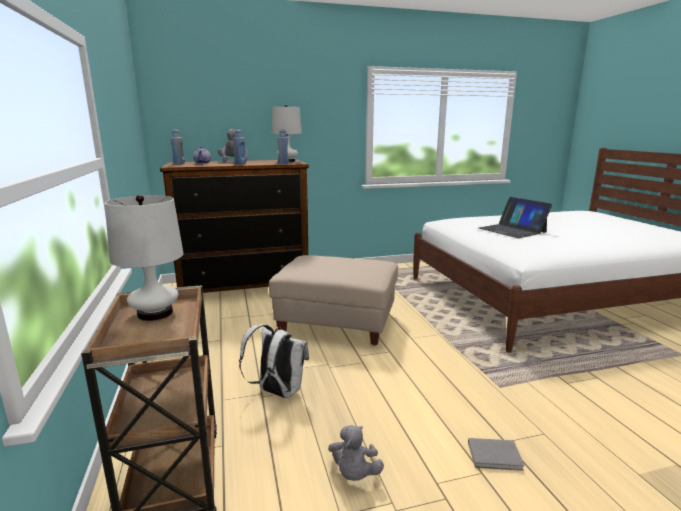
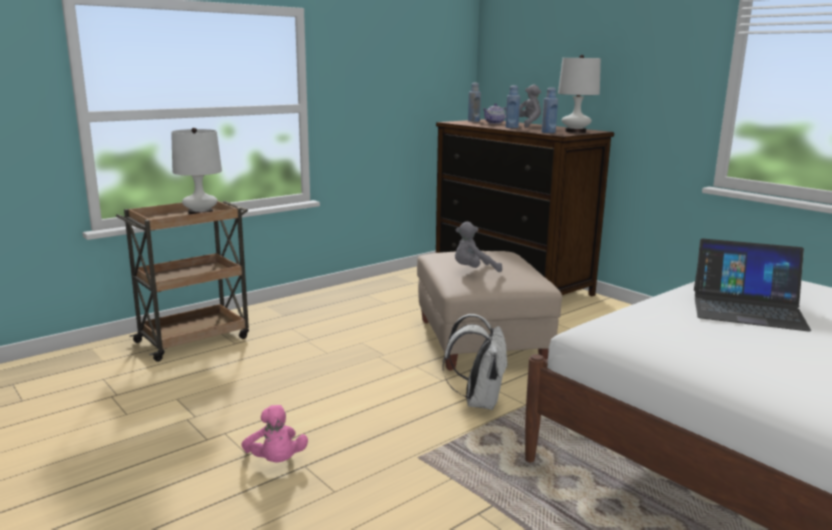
camera: 65 degrees right, 0 degrees up
(277, 392) = (317, 344): white backpack -> white backpack (478, 401)
(354, 473) = (223, 396): grey plush toy -> grey plush toy (474, 270)
(496, 456) = (276, 461): grey book -> pink plush toy
(512, 230) = (747, 309): laptop -> laptop turned 105 degrees counterclockwise

